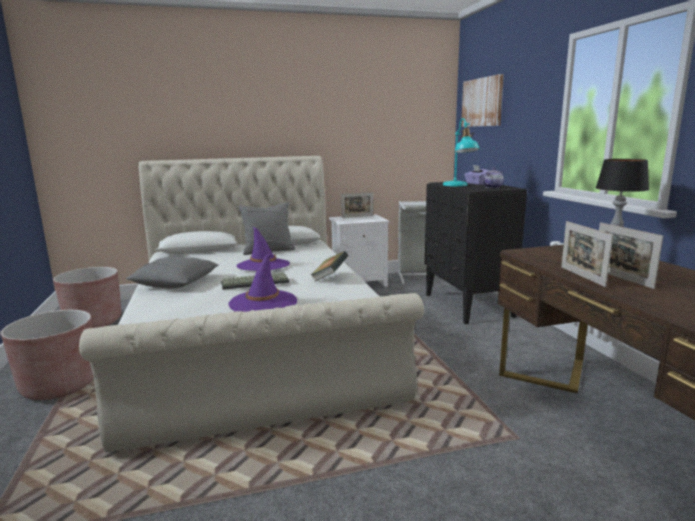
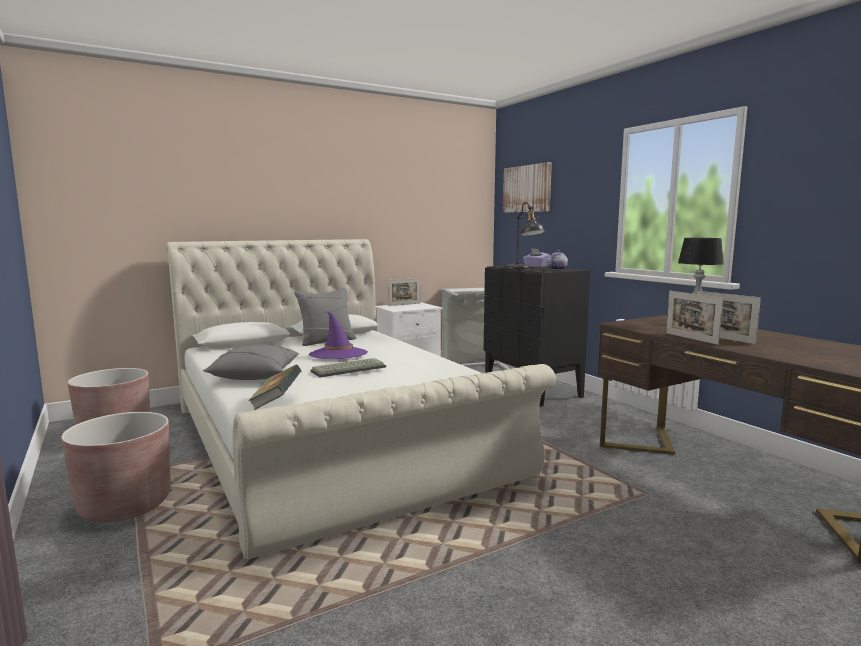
camera: 15 degrees left, 5 degrees down
(263, 303) = (378, 386): purple hat -> none
(330, 277) = (423, 361): book -> book (276, 402)
(460, 186) = (523, 268): turquoise table lamp -> grey table lamp

